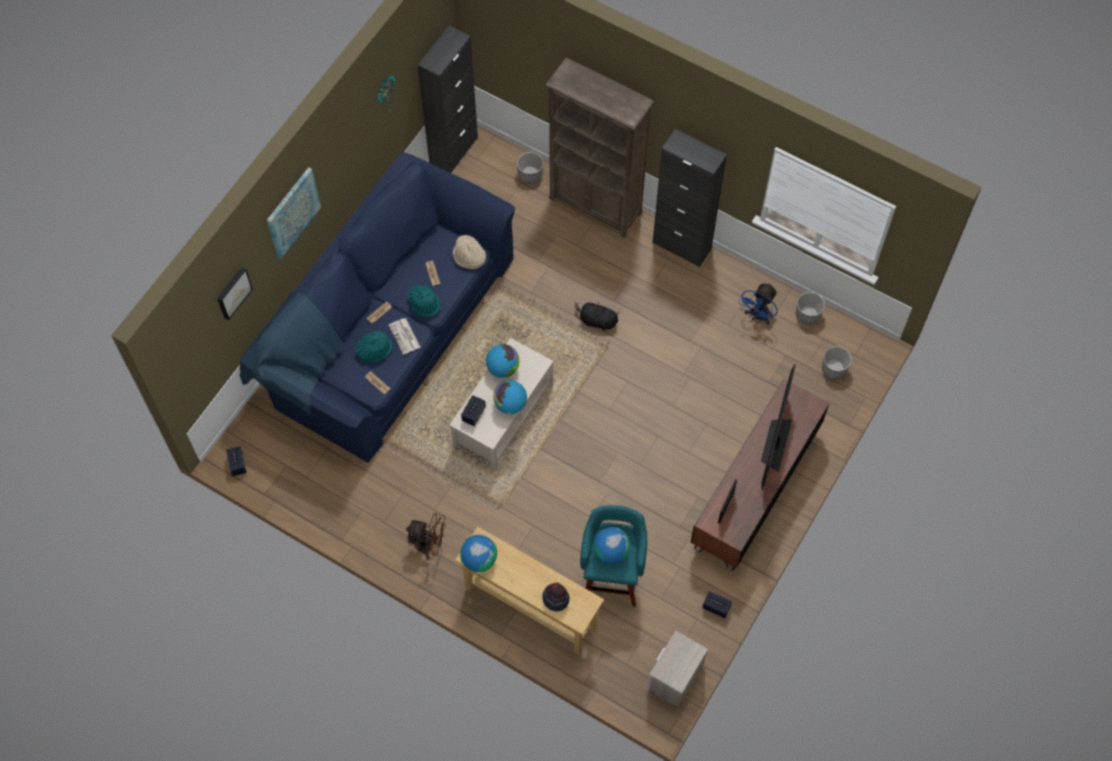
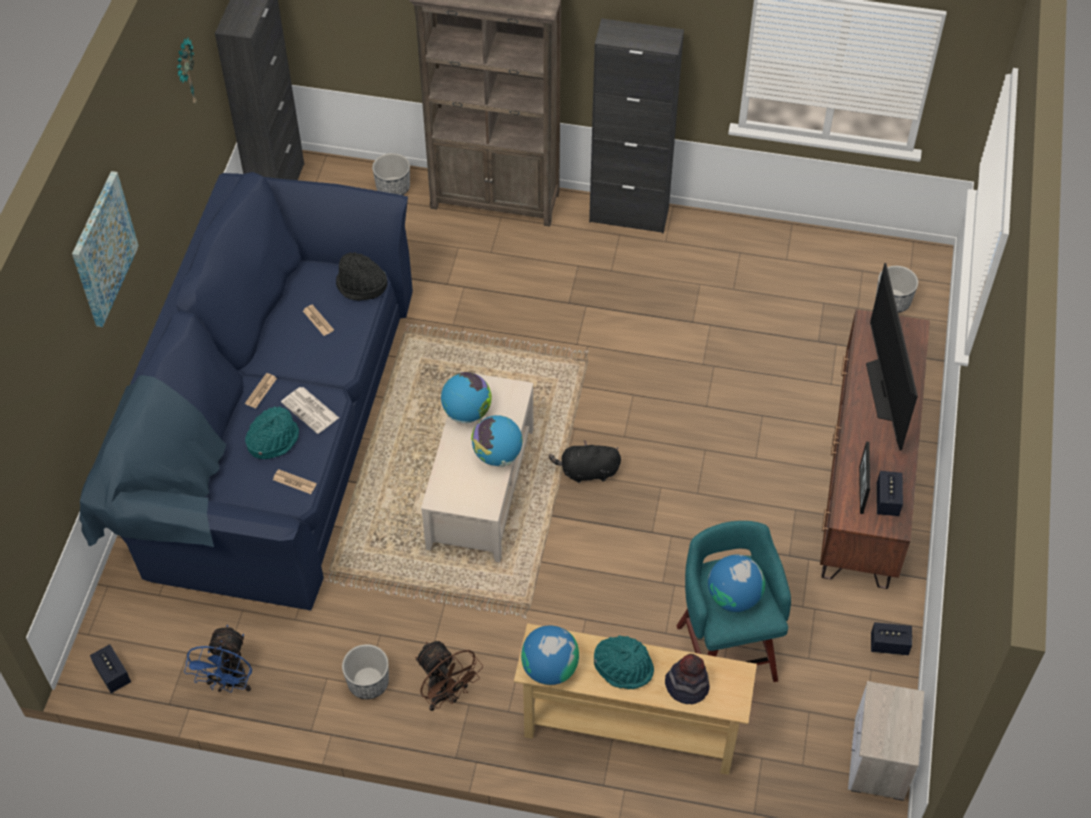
camera: 20 degrees left, 10 degrees down
(233, 292) = (48, 379): picture -> none
(424, 303) = (322, 360): turquoise hat -> turquoise hat (624, 666)
(429, 545) = (446, 695): brown fan -> brown fan turned 60 degrees clockwise
(469, 257) = (361, 286): beige hat -> black hat
(473, 414) = (450, 483): speaker -> speaker (887, 500)
(596, 321) = (558, 334): black plush toy -> black plush toy (587, 472)
(757, 316) = (765, 269): blue fan -> blue fan (229, 683)
(807, 314) = (827, 248): planter -> planter (368, 682)

